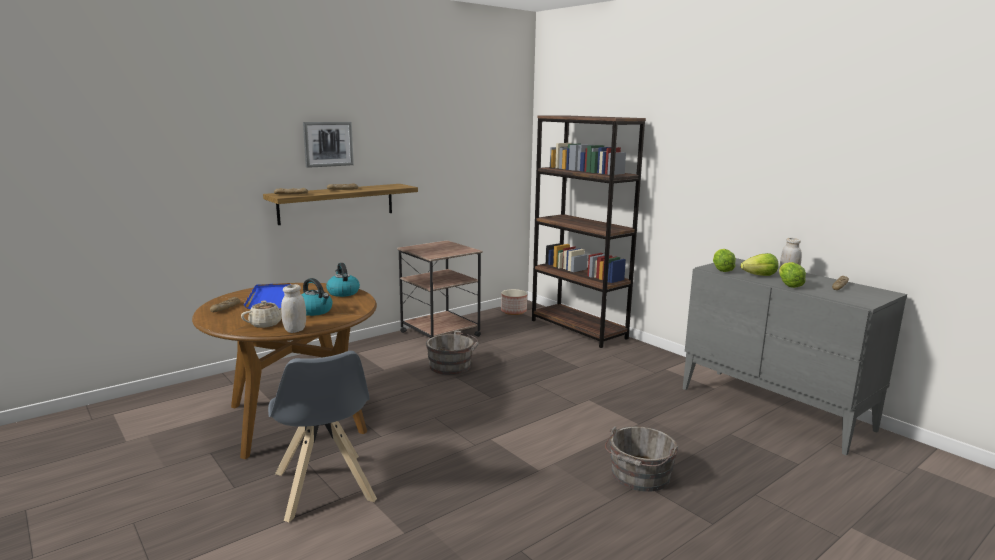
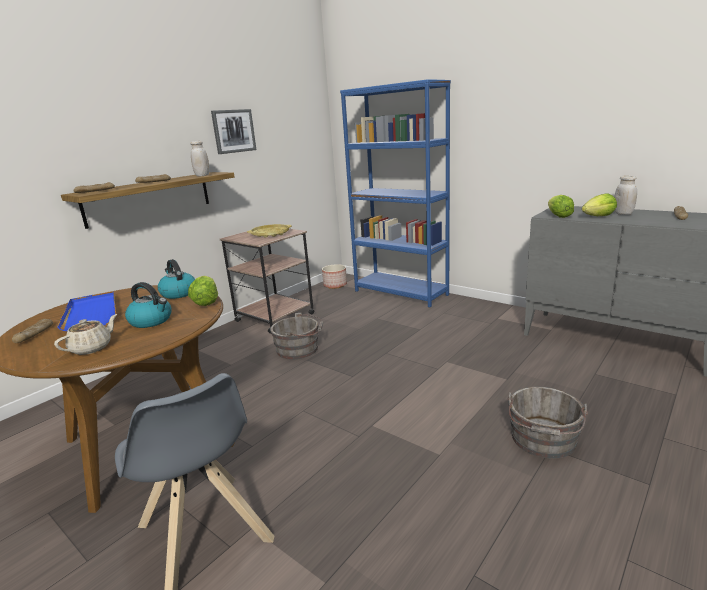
camera: 10 degrees left, 5 degrees up
(295, 330) = (132, 350): white jar -> white jar (202, 175)
(328, 144) = (128, 132): picture -> picture (233, 131)
(446, 249) = (270, 234): none -> yellow tray
(578, 329) = (401, 293): brown bookcase -> blue bookcase
(789, 285) = (635, 221): lettuce -> lettuce (206, 302)

